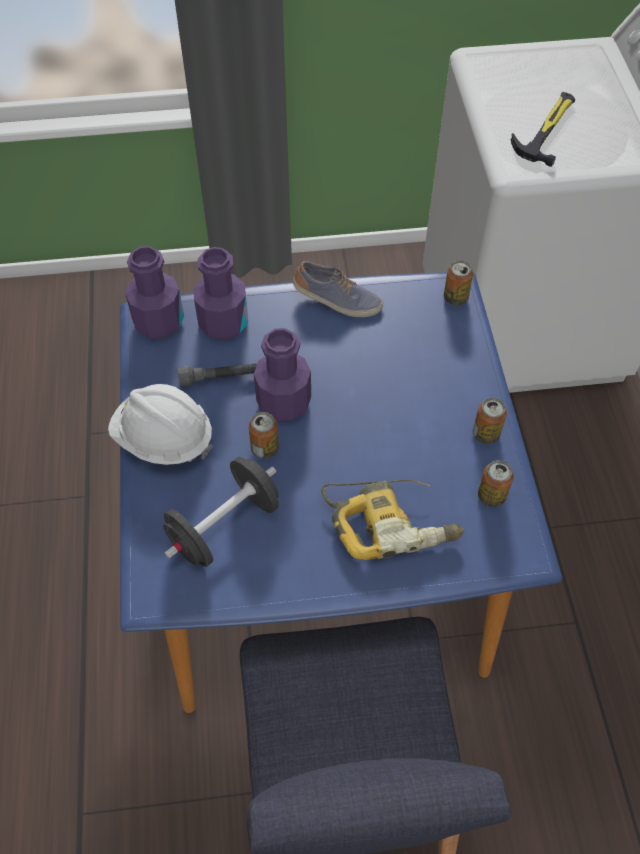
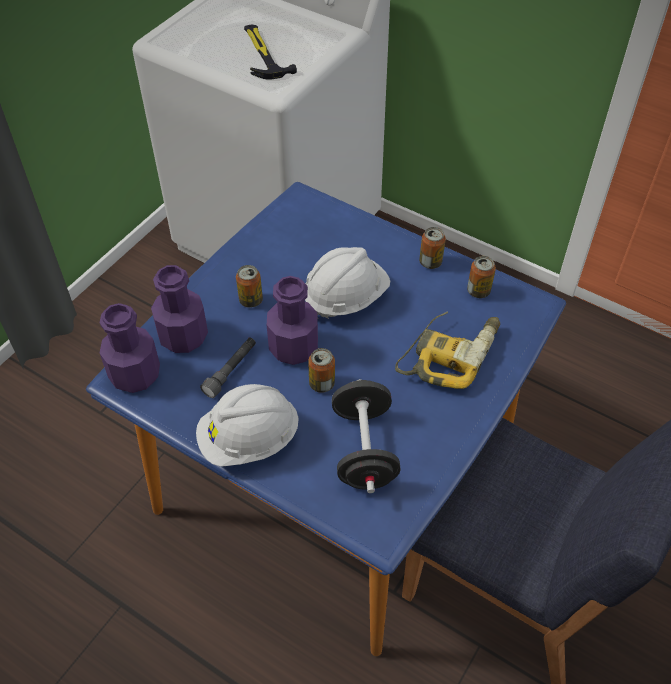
camera: 50 degrees left, 5 degrees down
(337, 301) = (240, 262): shoe -> none
(375, 400) = (345, 297): none -> white hard hat
(455, 298) = (309, 203): can -> can (250, 300)

